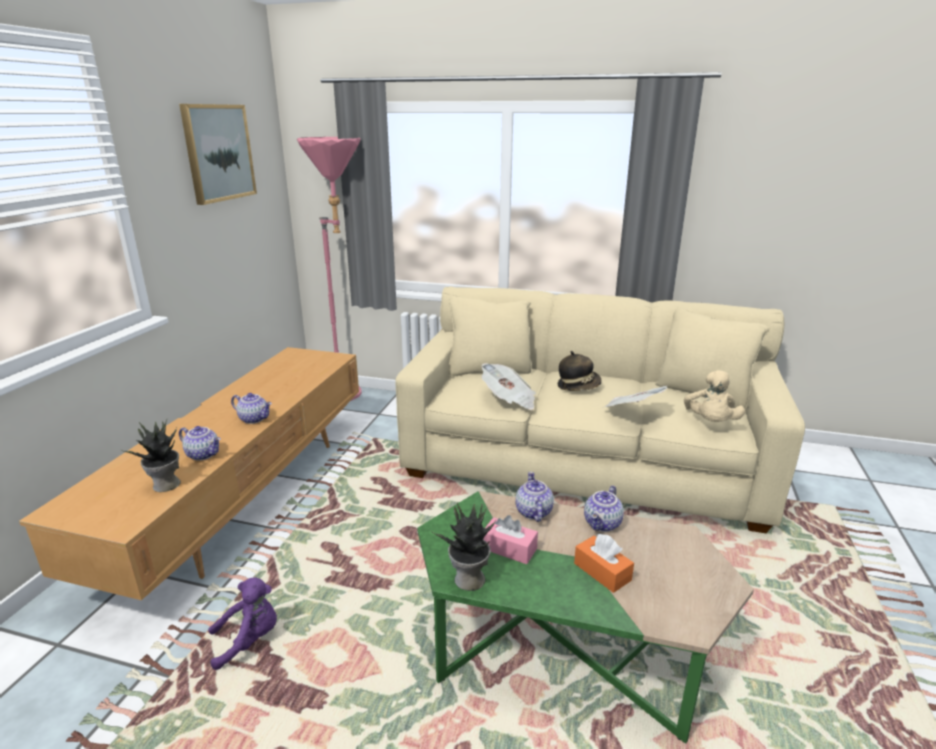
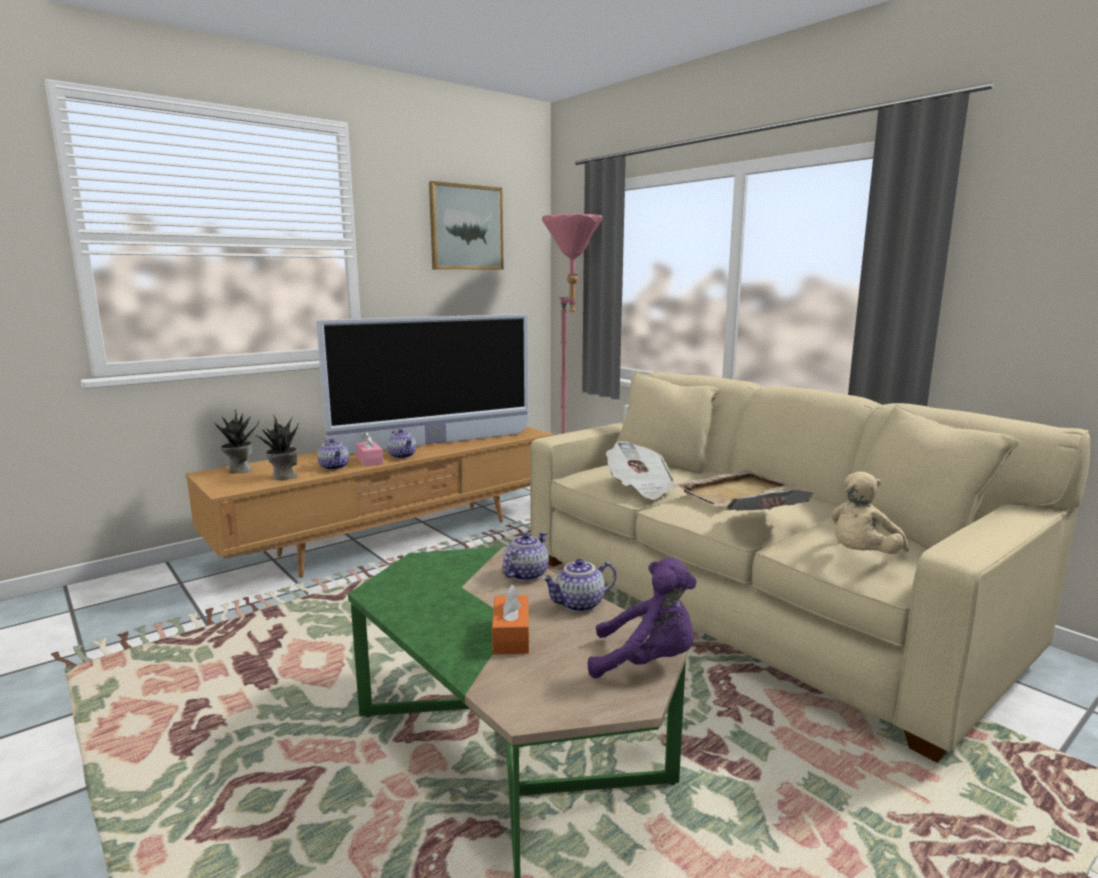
camera: 35 degrees right, 10 degrees down
(249, 640) = (278, 626): purple plush toy -> purple plush toy (646, 662)
(262, 394) = (434, 443): none -> television
(468, 580) = (385, 597): potted plant -> potted plant (239, 470)
(509, 548) = (456, 590): pink tissue box -> pink tissue box (369, 461)
(578, 386) = (735, 491): hat -> beige tray

